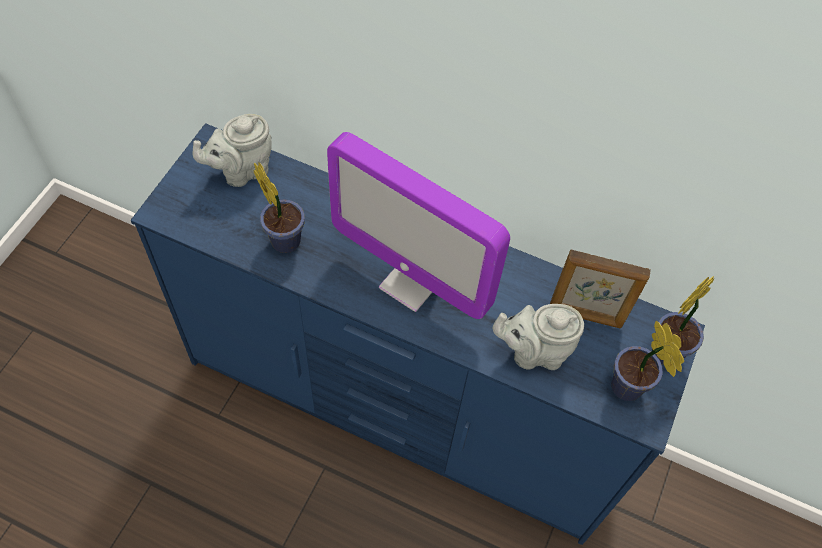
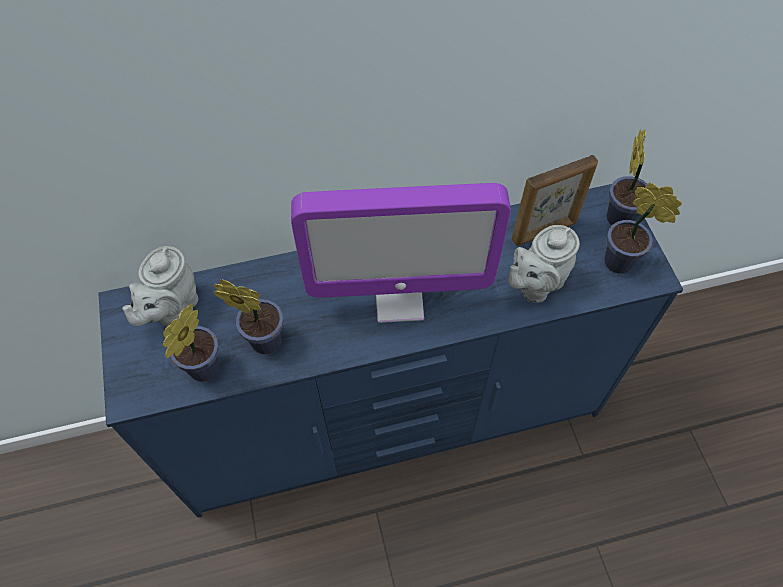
camera: 35 degrees left, 0 degrees up
(222, 230) = (201, 371): none -> potted plant

